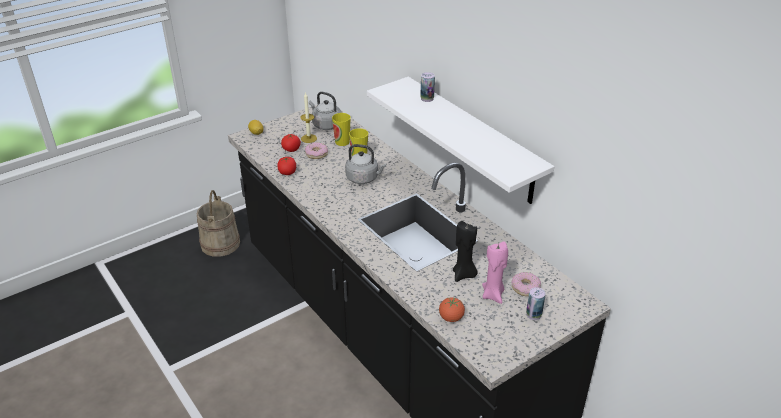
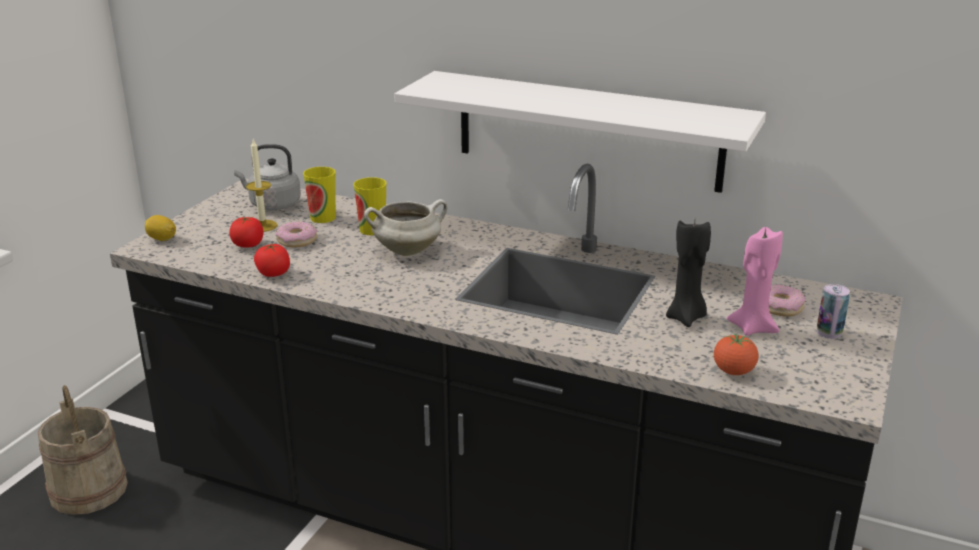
camera: 30 degrees left, 10 degrees down
(364, 178) = (408, 250): grey kettle -> white cooking pot
(427, 99) = (497, 85): can -> none

